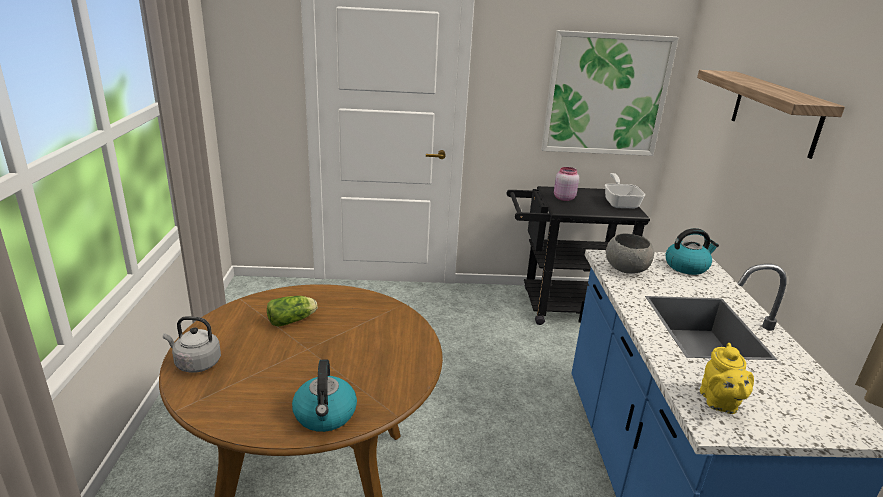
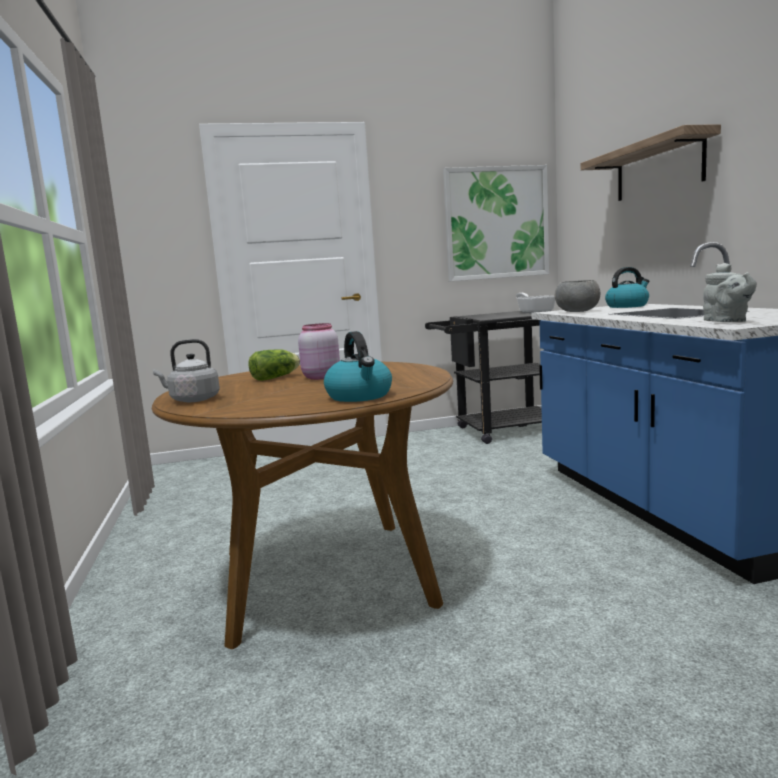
camera: 10 degrees left, 15 degrees down
(563, 198) = (482, 316): pink jar -> pink jar (320, 377)
(719, 403) = (727, 321): yellow teapot -> grey teapot

